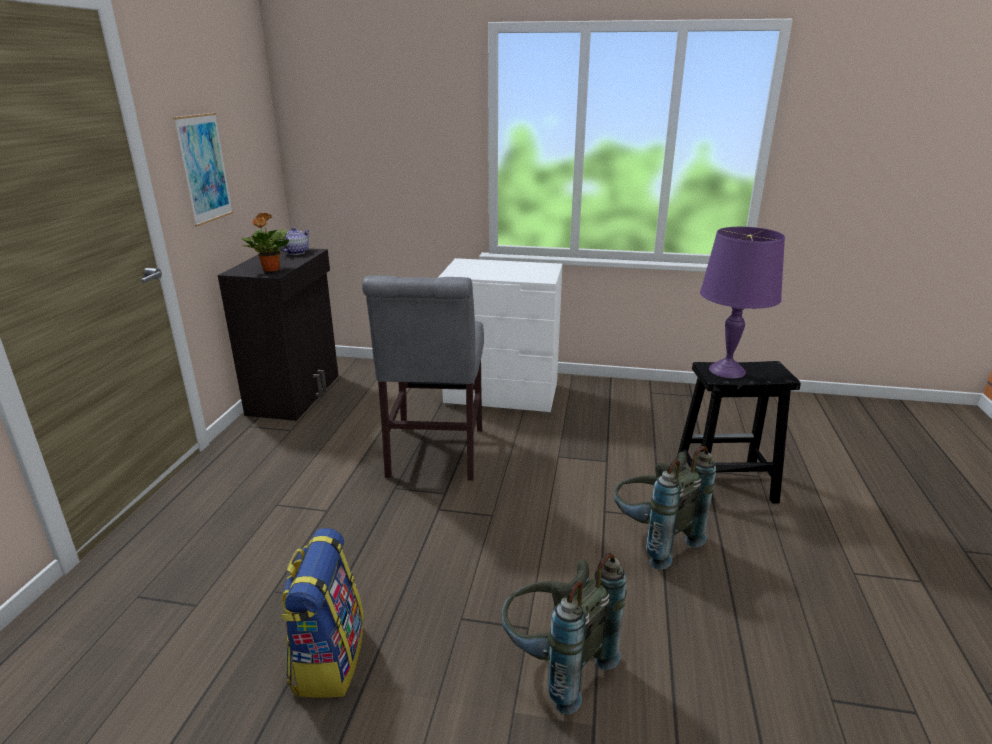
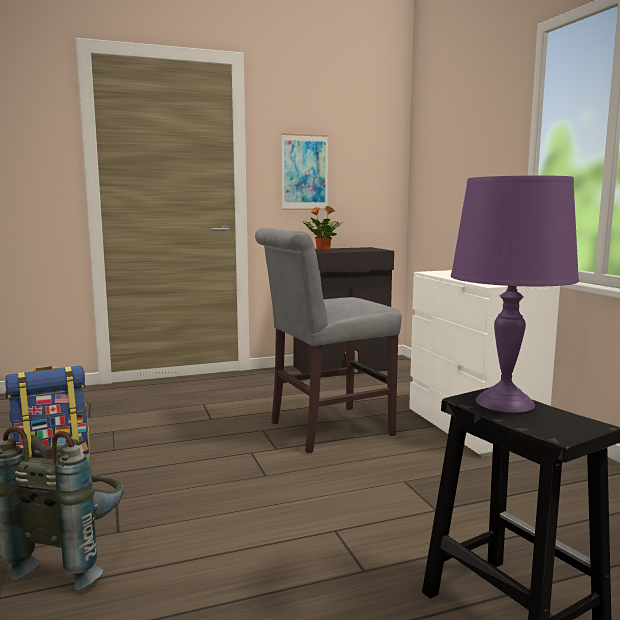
camera: 60 degrees right, 15 degrees down
(296, 252) = (369, 249): teapot -> none
(652, 540) = (312, 574): grey backpack -> none

